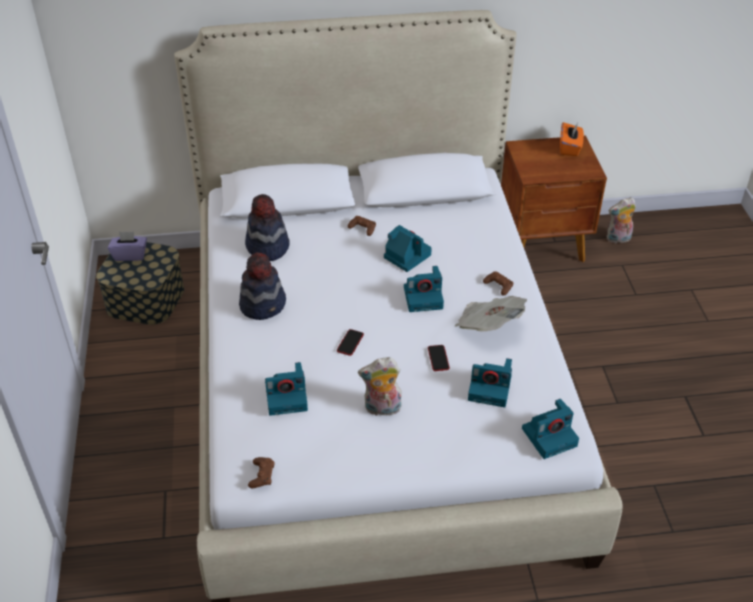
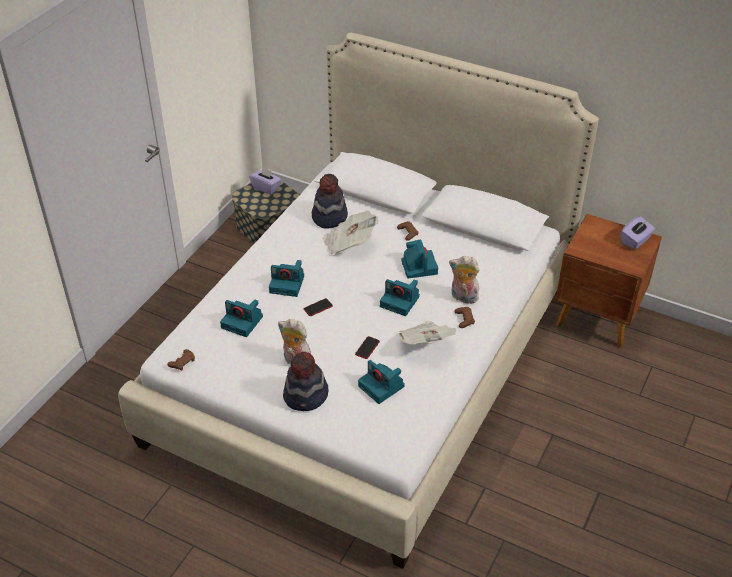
camera: 35 degrees right, 0 degrees up
(263, 304) = (288, 255): hat -> hat (306, 396)
(315, 264) = (349, 243): none -> newspaper
(550, 436) = (389, 439): camera -> camera (288, 284)
(569, 148) = (635, 241): orange tissue box -> purple tissue box
(618, 239) = (670, 344): plush toy -> plush toy (463, 297)

